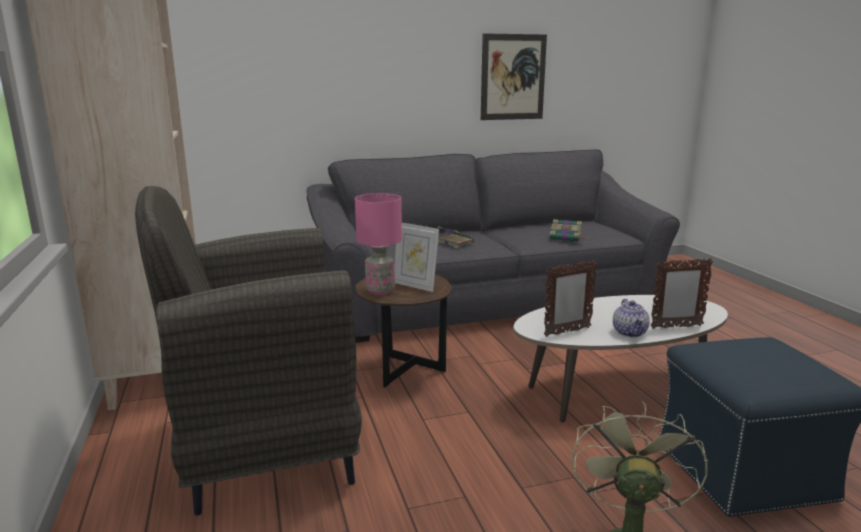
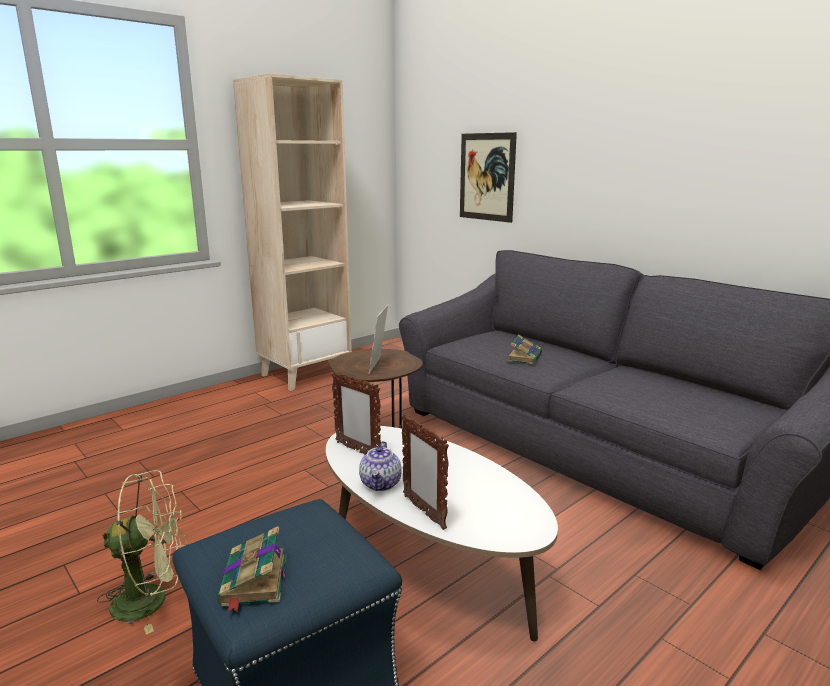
camera: 65 degrees right, 0 degrees up
(266, 450) = (235, 427): grey armchair -> none
(380, 291) = (354, 358): pink table lamp -> none
(513, 77) = (743, 174): picture -> picture (487, 177)
(566, 238) = (639, 401): book -> book (253, 581)
(630, 332) = (381, 484): teapot -> teapot turned 60 degrees counterclockwise

